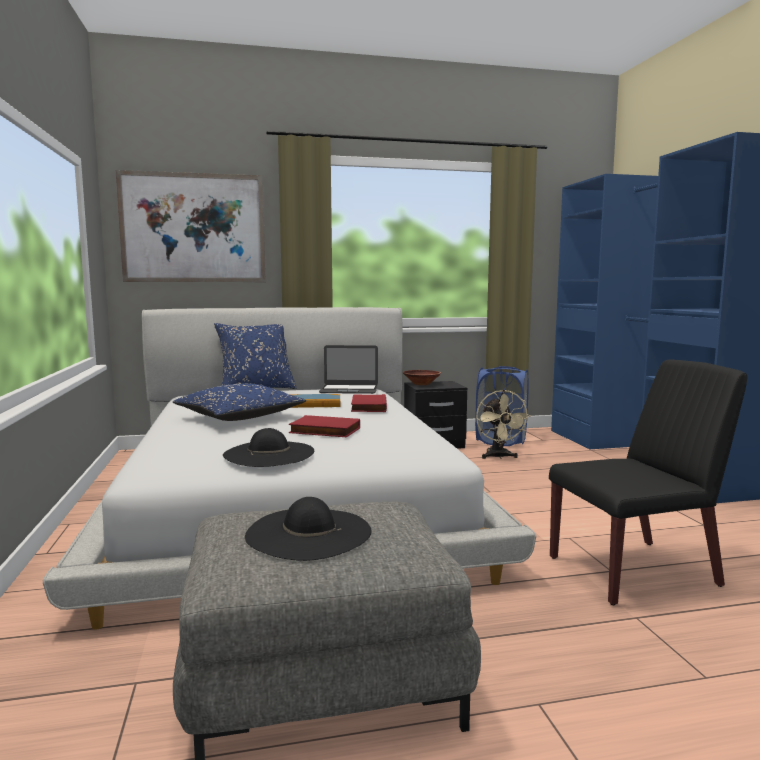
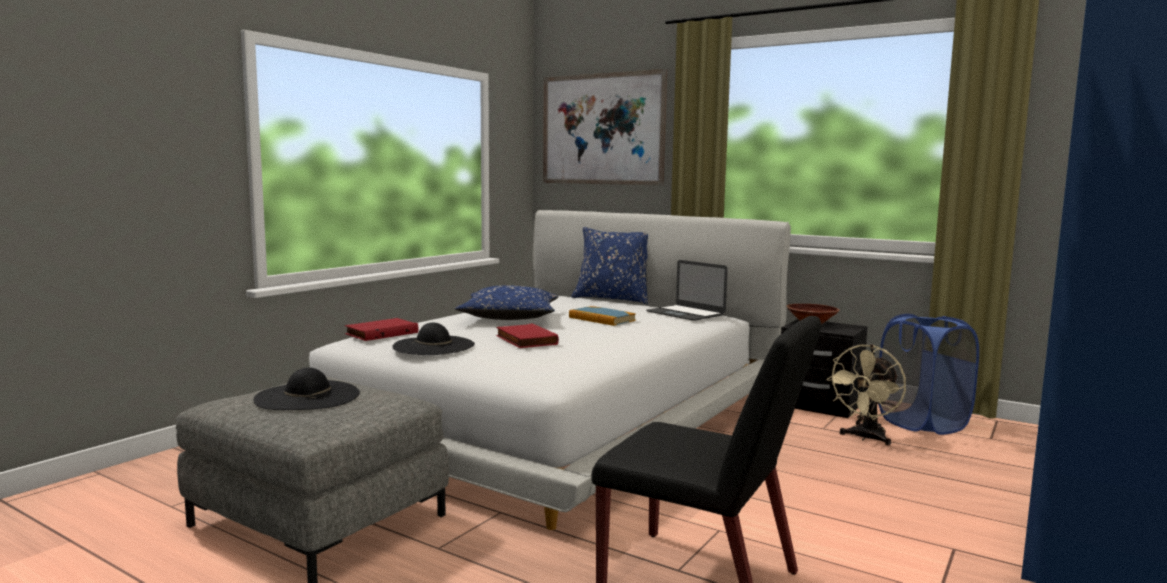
camera: 45 degrees right, 0 degrees up
(367, 406) = (636, 330): red book -> red book (381, 333)

